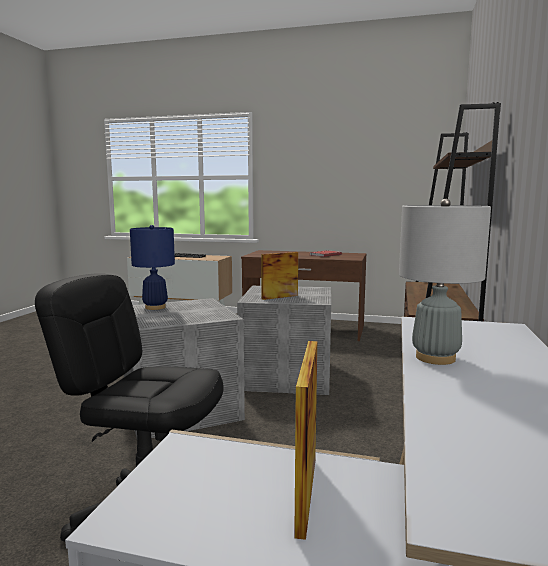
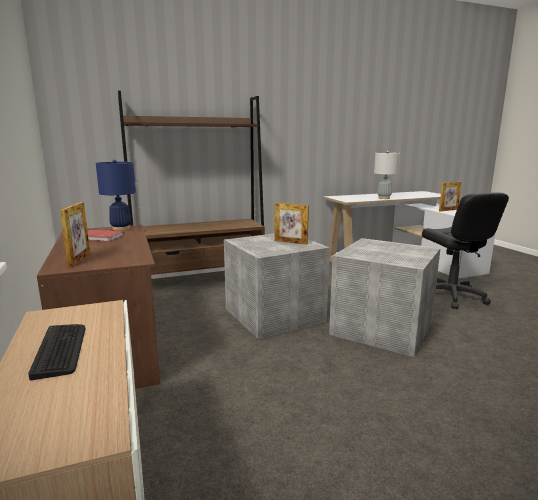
camera: 125 degrees left, 5 degrees up
(155, 307) = (396, 259): blue table lamp -> blue table lamp (121, 228)
(274, 252) = (79, 259): none -> picture frame

